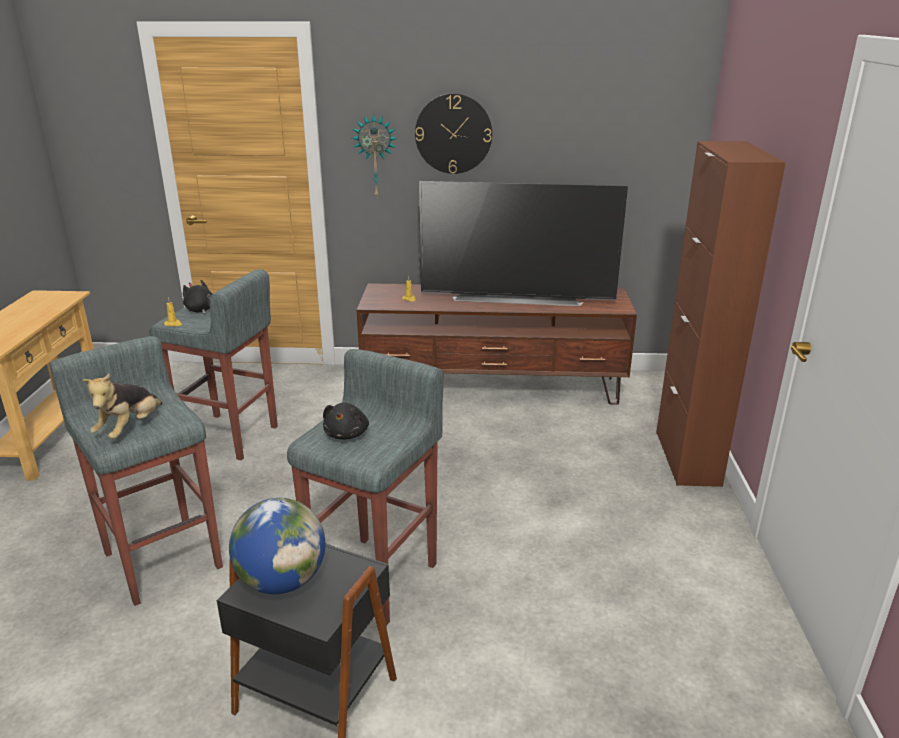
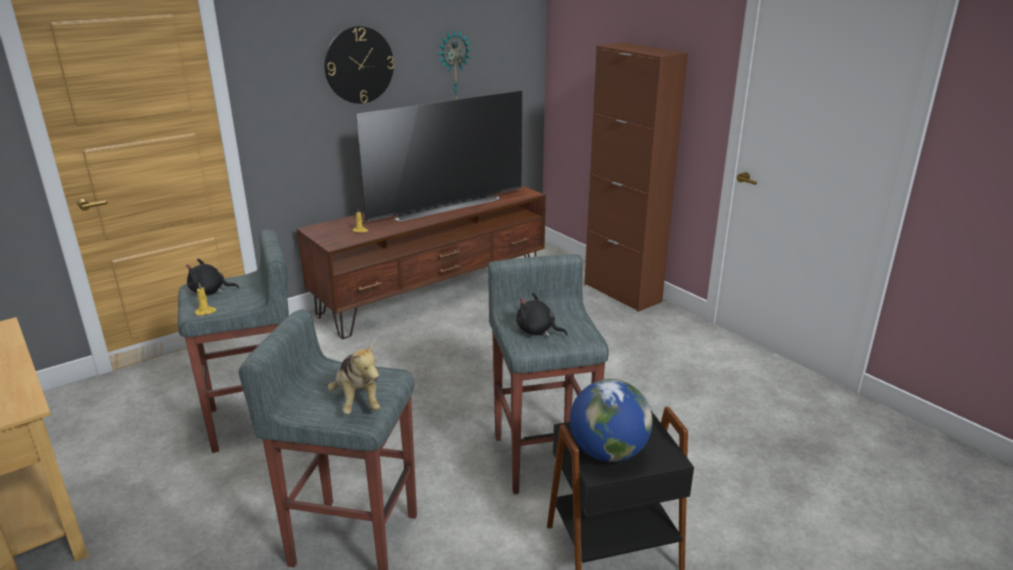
camera: 40 degrees left, 0 degrees up
(347, 434) = (537, 331): black plush toy -> black plush toy turned 150 degrees clockwise
(375, 156) = (288, 97): wall clock -> wall clock (453, 68)

